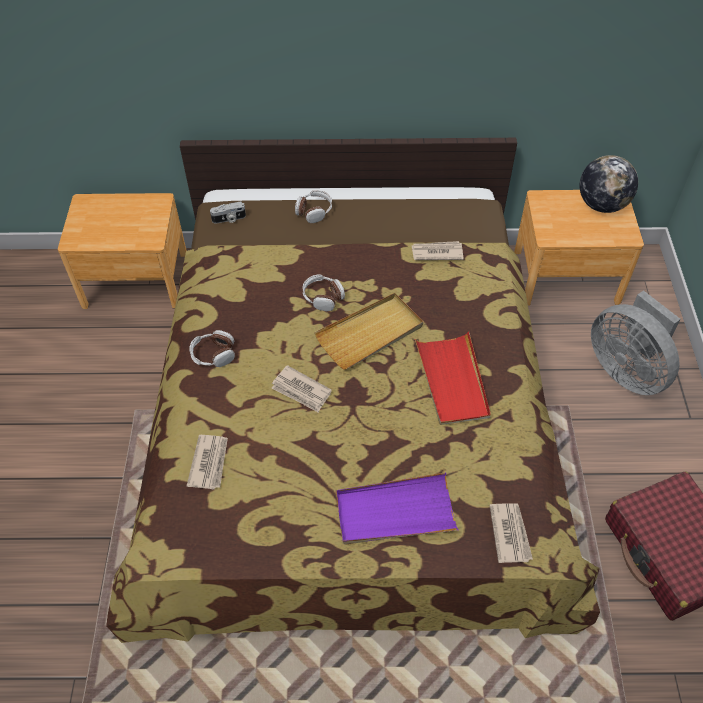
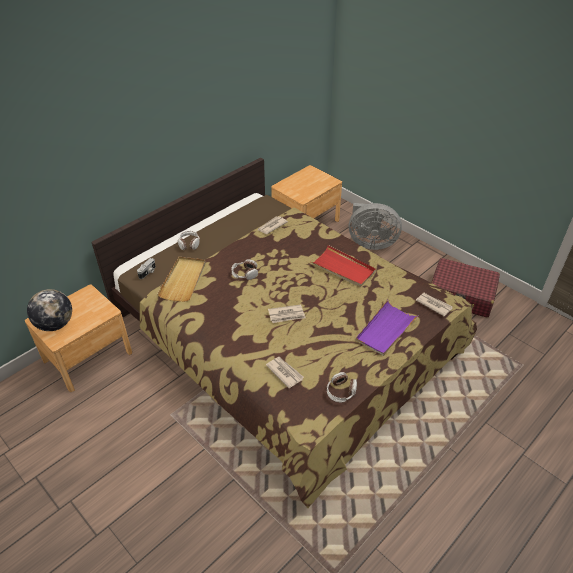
camera: 45 degrees left, 10 degrees down
(213, 354) = (224, 330): headphones -> headphones (341, 391)
(370, 333) = (286, 274): beige tray -> beige tray (183, 280)
(601, 205) = (308, 175): globe -> globe (55, 324)

